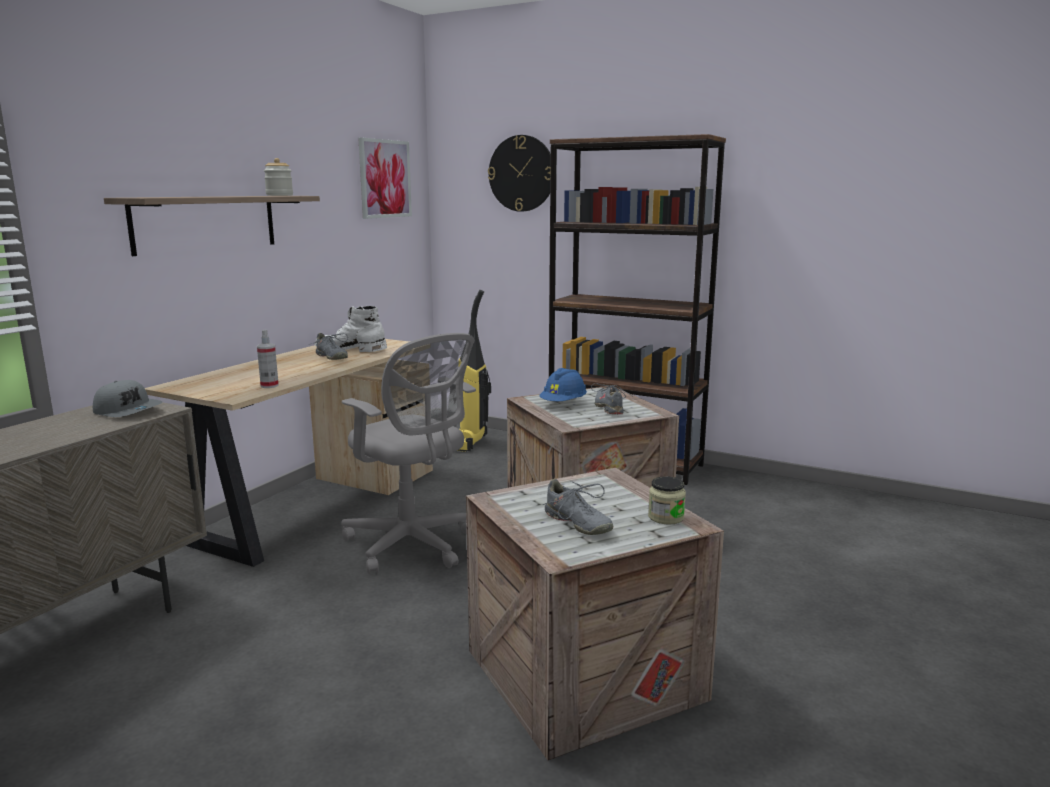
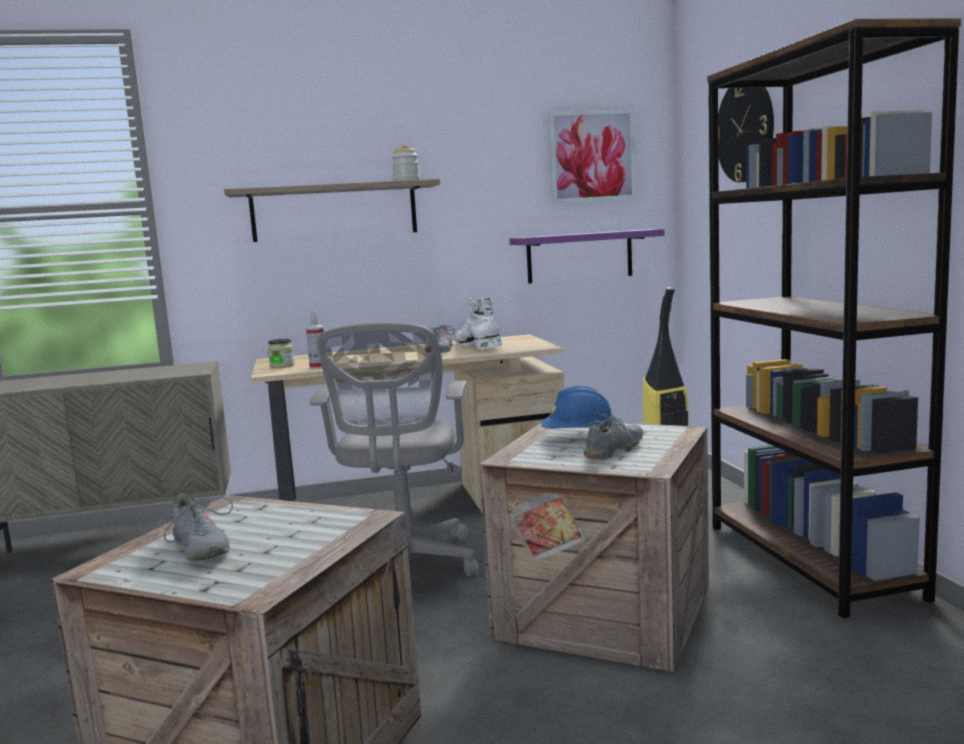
camera: 50 degrees right, 5 degrees down
(128, 411) = (179, 370): grey cap -> none
(380, 265) = (579, 256): none -> purple shelf
(577, 523) = (198, 548): grey shoe -> grey shoe turned 45 degrees counterclockwise
(666, 517) = (268, 575): jar -> jar (282, 366)

